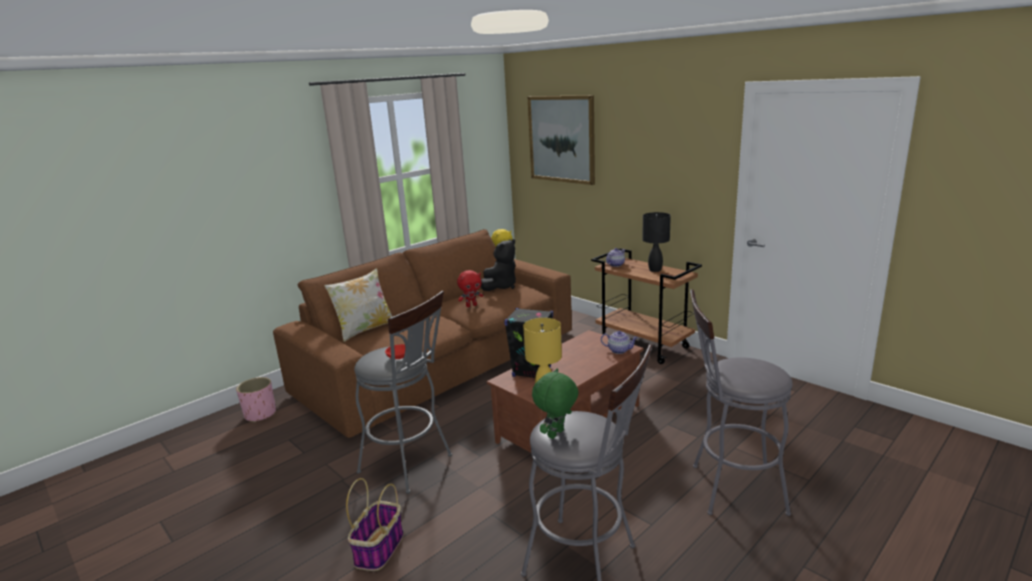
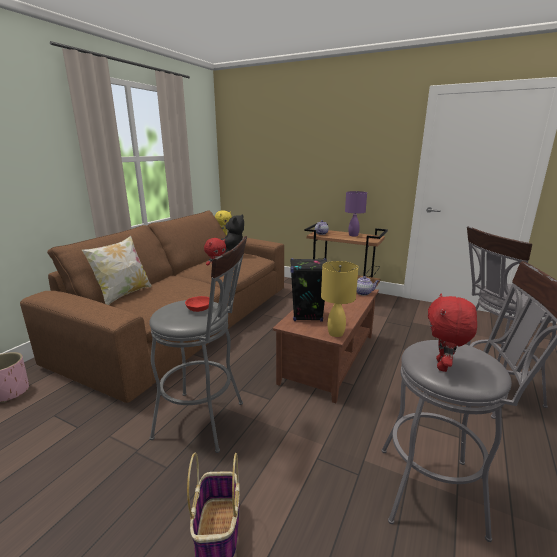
camera: 20 degrees left, 0 degrees up
(556, 434) = (443, 366): green plush toy -> red plush toy
(561, 139) = (267, 139): picture -> none
(655, 269) = (353, 235): black table lamp -> purple table lamp

